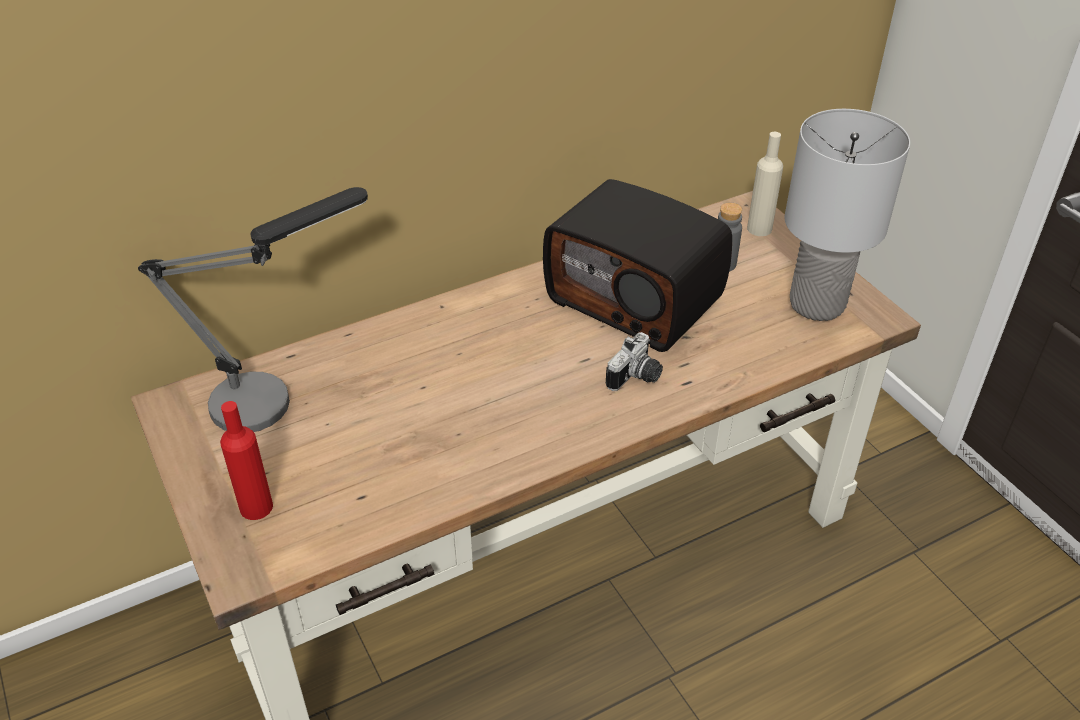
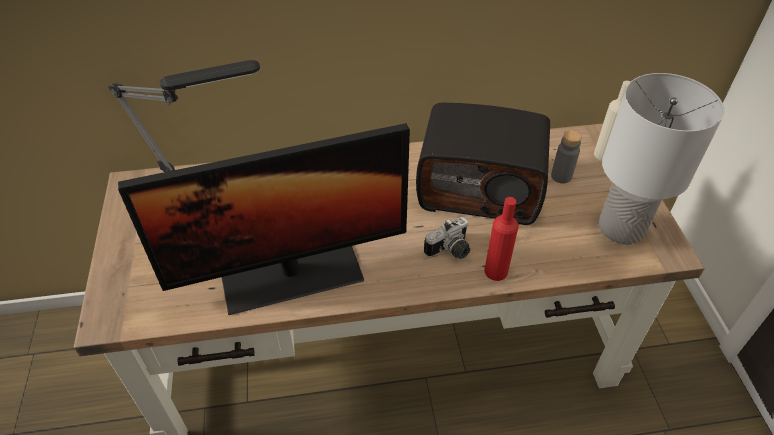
camera: 20 degrees right, 5 degrees up
(256, 507) = (141, 274): red bottle -> red bottle (496, 271)
(456, 454) = (291, 274): none -> monitor
(636, 299) = (480, 188): radio -> radio turned 45 degrees counterclockwise

